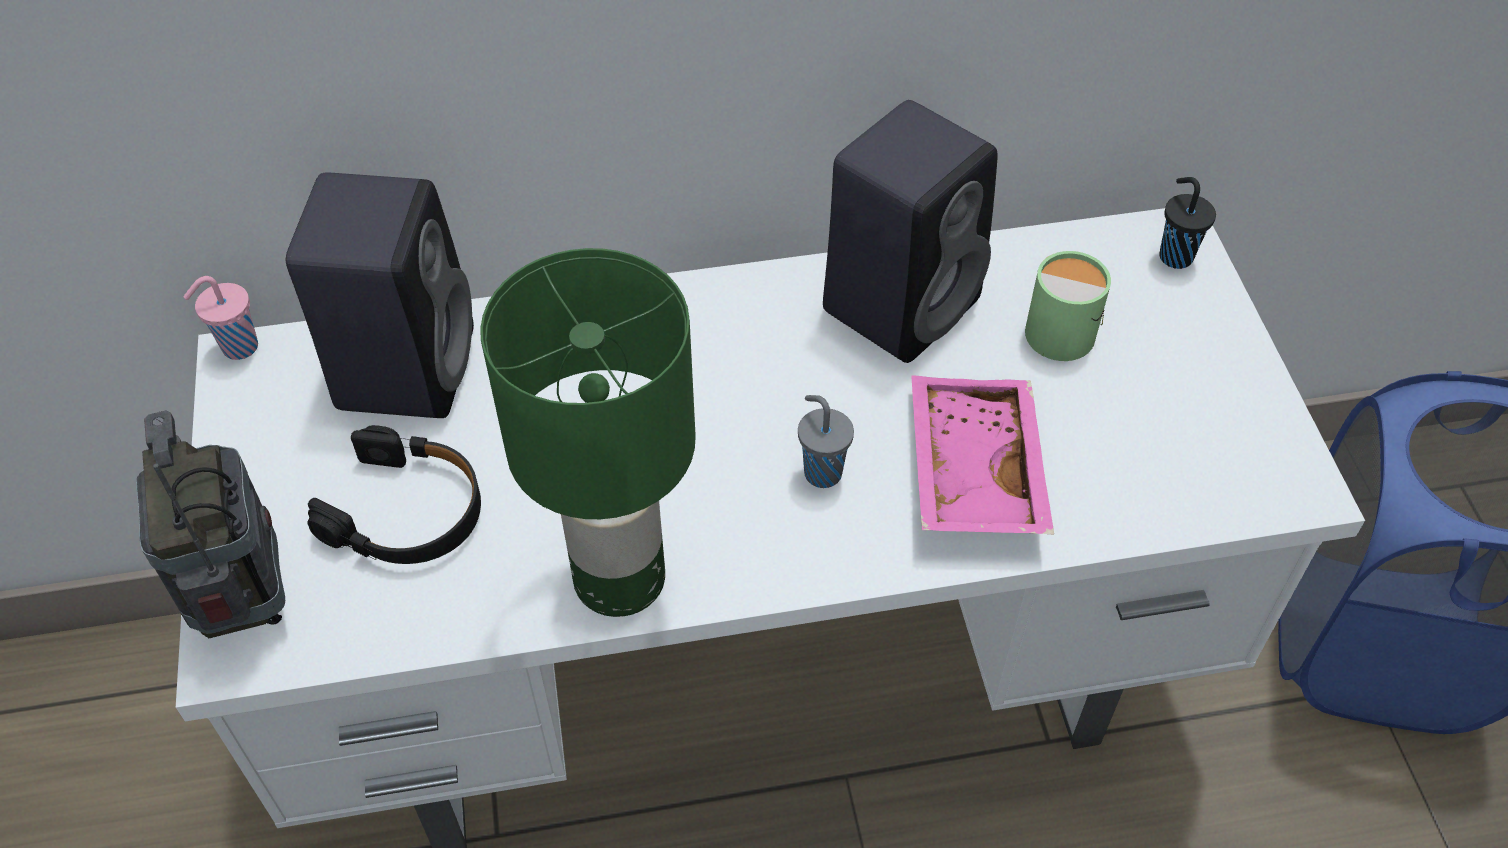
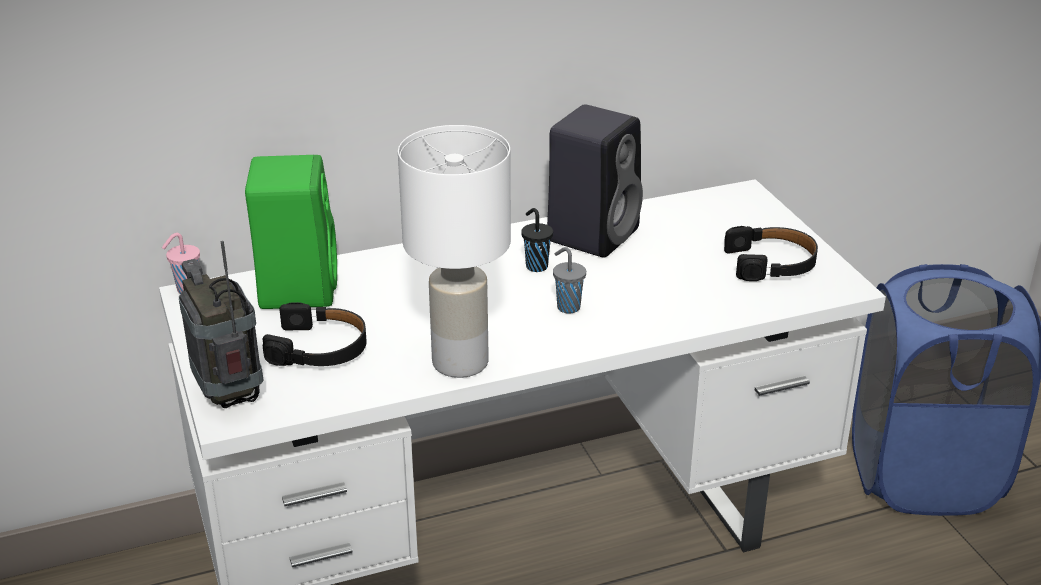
camera: 10 degrees left, 20 degrees down
(406, 364) = (297, 287): black speaker -> green speaker
(620, 577) = (460, 361): green table lamp -> white table lamp
(970, 470) = (655, 298): pink tray -> none
(1063, 328) = (691, 236): green mug -> none
(1174, 255) = (746, 201): black cup -> black cup (536, 266)
(1184, 413) = (771, 263): none -> black headphones

